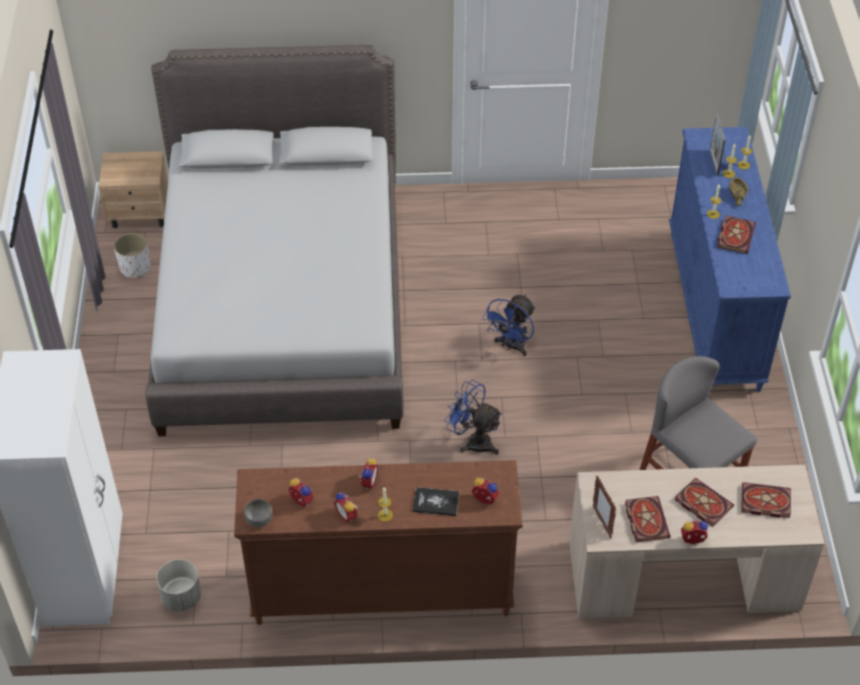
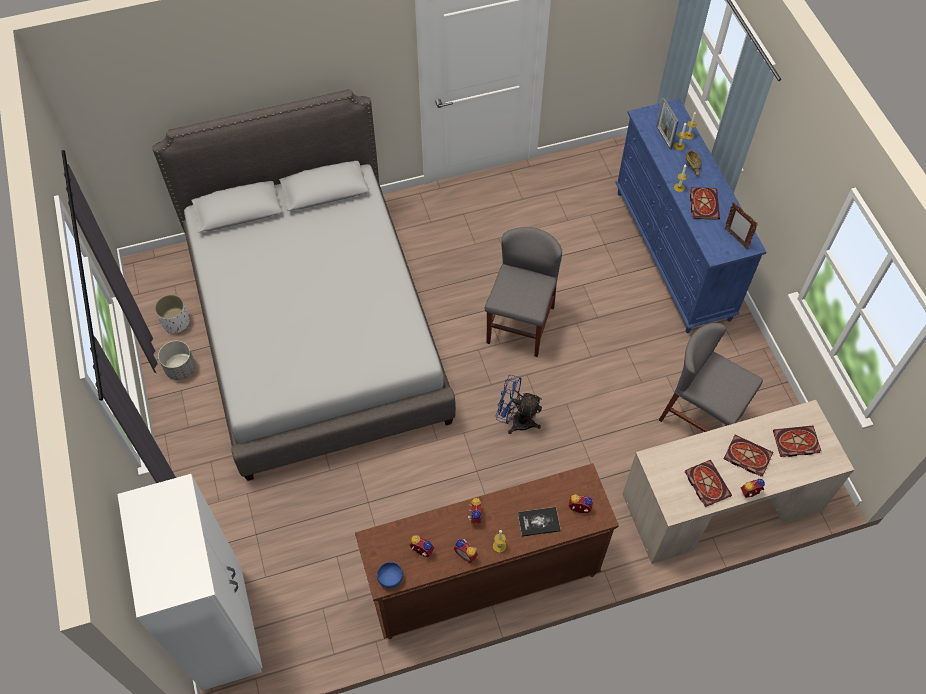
camera: 15 degrees left, 10 degrees up
(140, 213) = (164, 268): beige nightstand -> none
(181, 597) = (315, 630): grey planter -> grey planter (180, 369)
(259, 519) = (390, 578): grey bowl -> blue bowl
(511, 346) = (520, 325): blue fan -> grey chair
(601, 522) = (671, 495): picture frame -> picture frame (735, 238)

